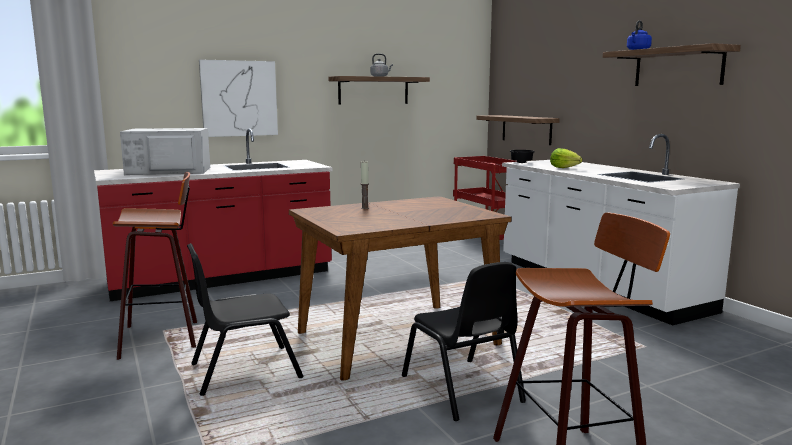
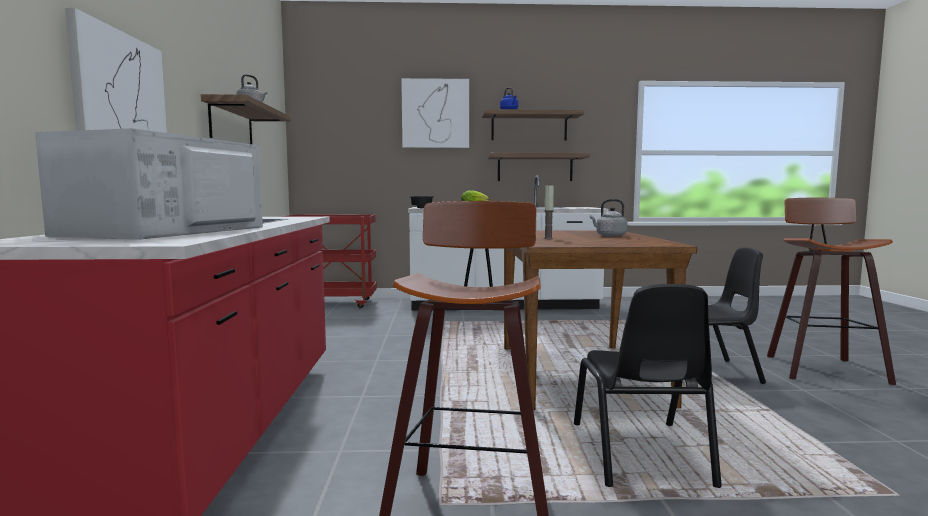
camera: 65 degrees left, 5 degrees down
(418, 216) = (609, 235): none -> grey kettle
(526, 129) = (357, 182): shelf -> shelf (535, 168)
(587, 56) = (435, 113): none -> picture

